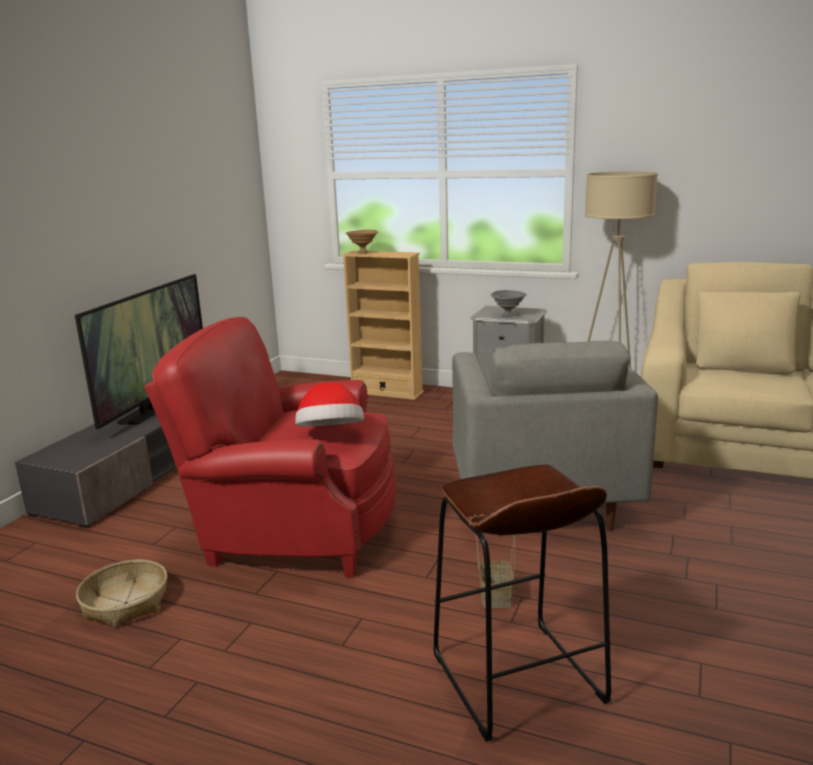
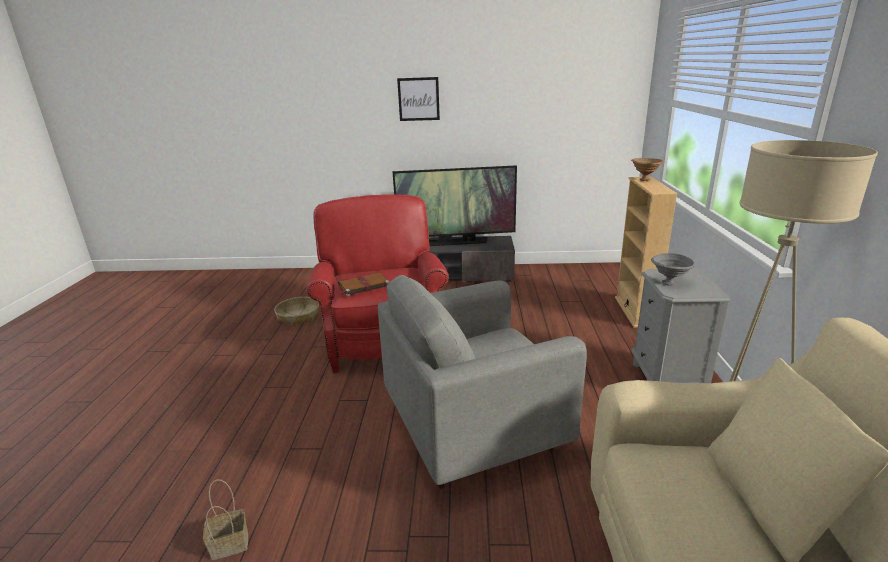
camera: 70 degrees right, 5 degrees up
(52, 193) = (418, 99): none -> picture
(331, 435) = (363, 286): hat -> brown book
(495, 596) = (321, 435): basket -> basket (231, 543)
(517, 678) = (228, 461): brown stool -> none

